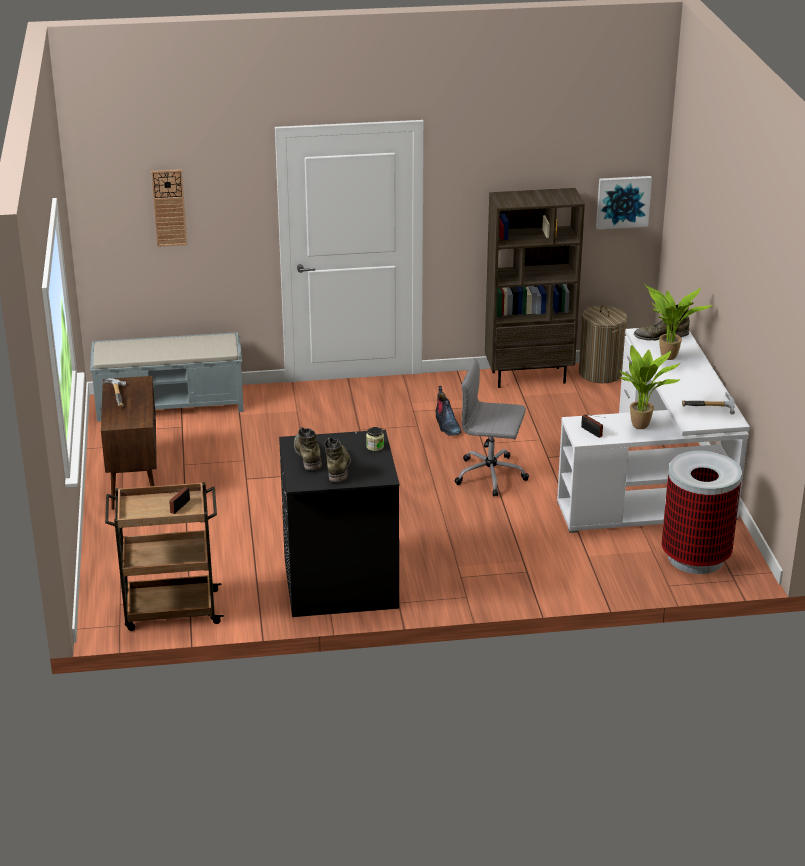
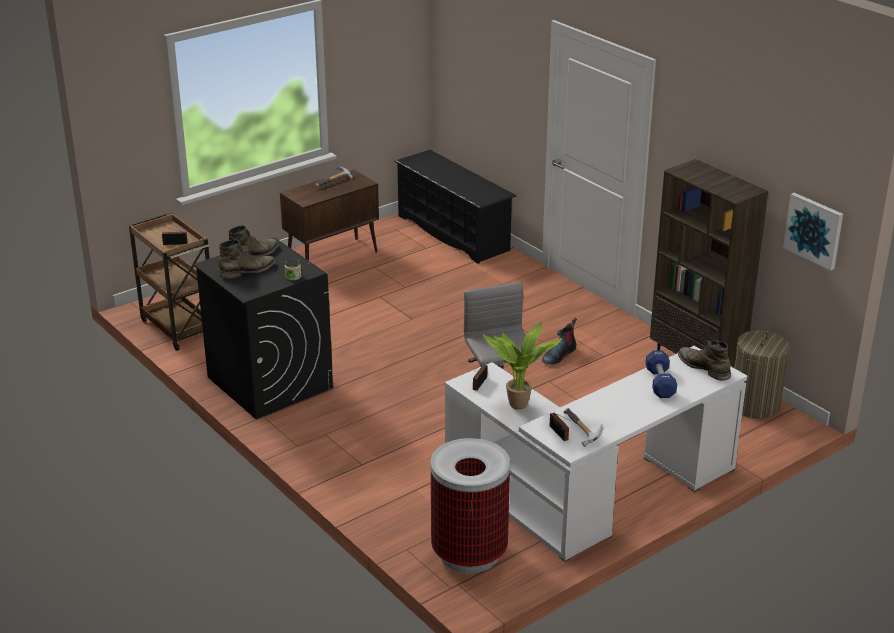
camera: 60 degrees right, 0 degrees up
(169, 208) = (484, 63): wall clock -> none
(171, 404) = (453, 233): grey bench -> black shoe rack
(668, 358) = (660, 383): potted plant -> blue dumbbell
(707, 418) = (559, 434): none -> radio

